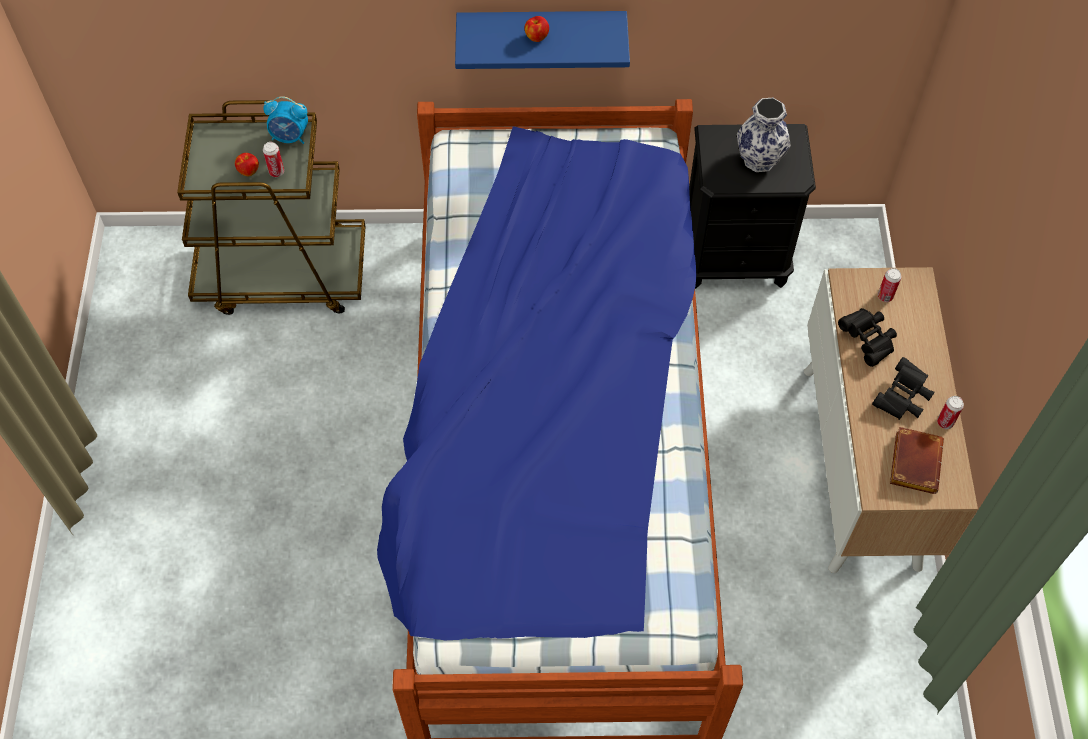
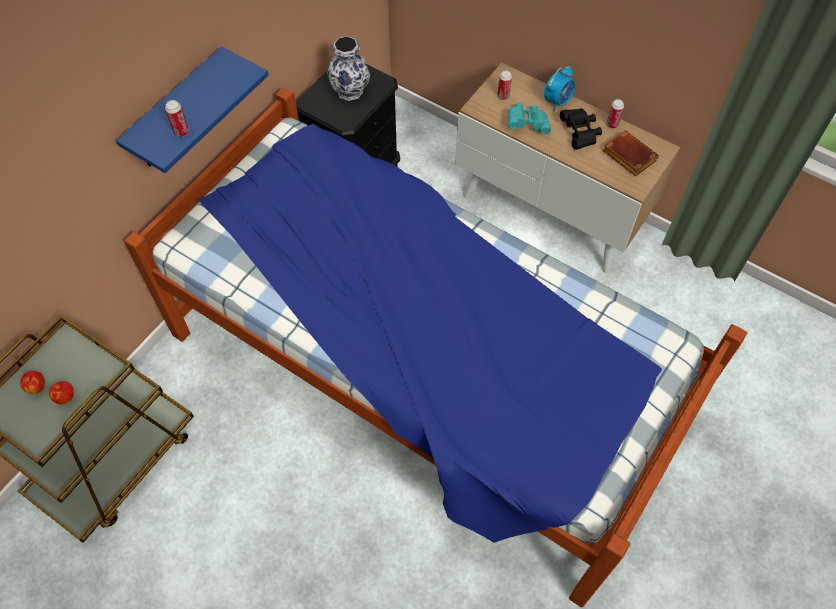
camera: 55 degrees left, 0 degrees up
(276, 172) = (86, 377): can -> can (181, 132)
(290, 137) = (62, 348): alarm clock -> alarm clock (557, 101)
(536, 37) = (190, 107): apple -> apple (36, 387)
(868, 340) = (527, 124): black binoculars -> turquoise binoculars

